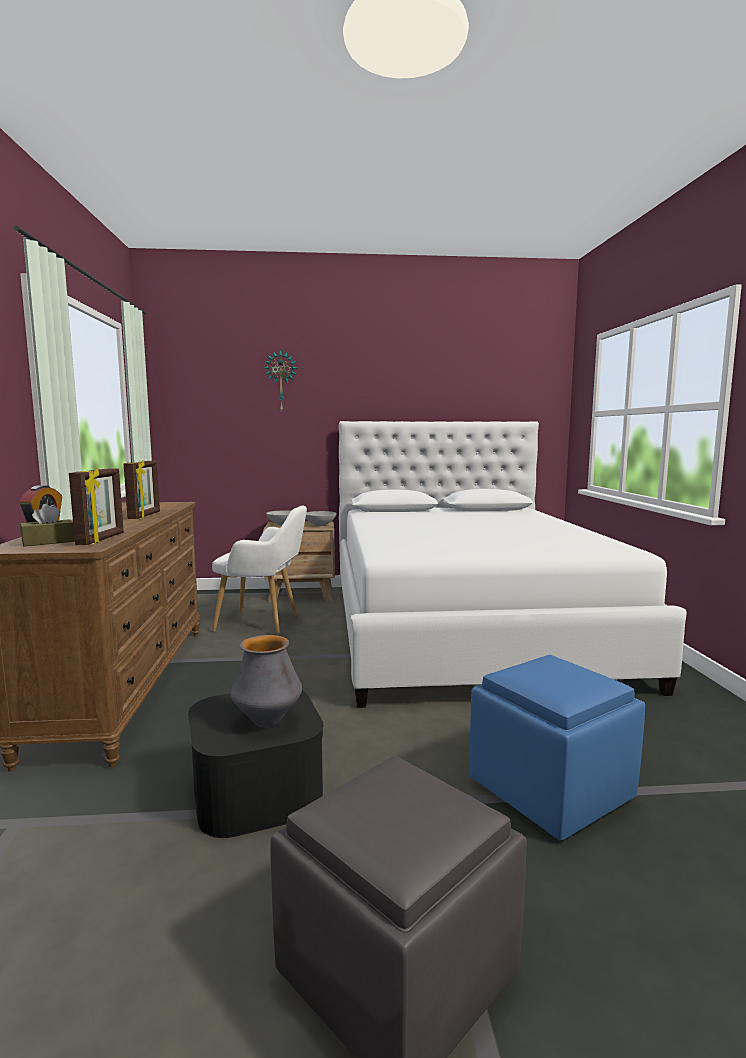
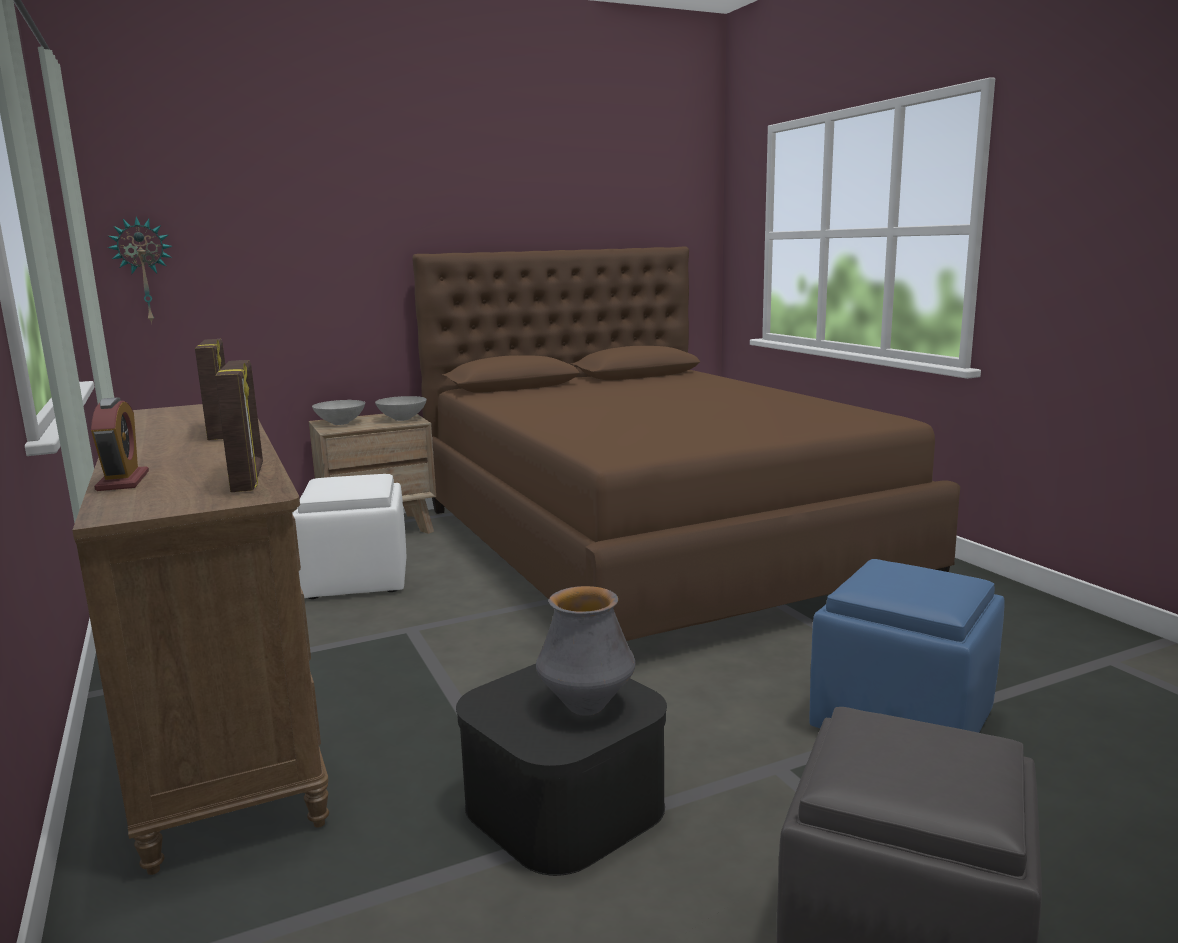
camera: 20 degrees left, 5 degrees up
(48, 542) = (165, 493): brown tissue box -> none
(263, 623) = (357, 580): white armchair -> white ottoman
(281, 382) = (312, 191): wall clock -> wall clock (144, 270)
(466, 628) = (653, 544): white bed -> brown bed

